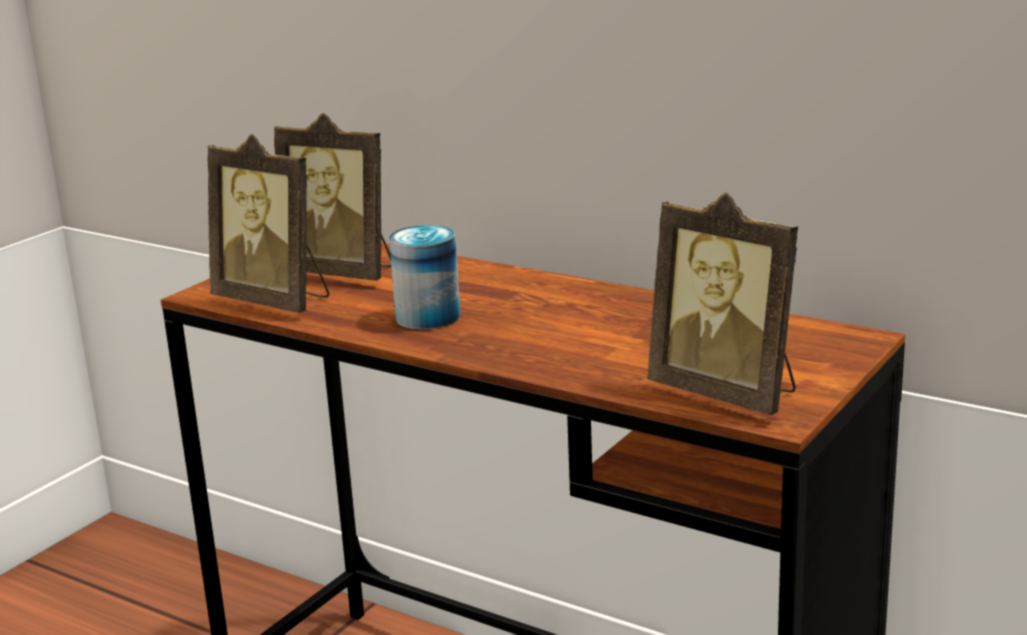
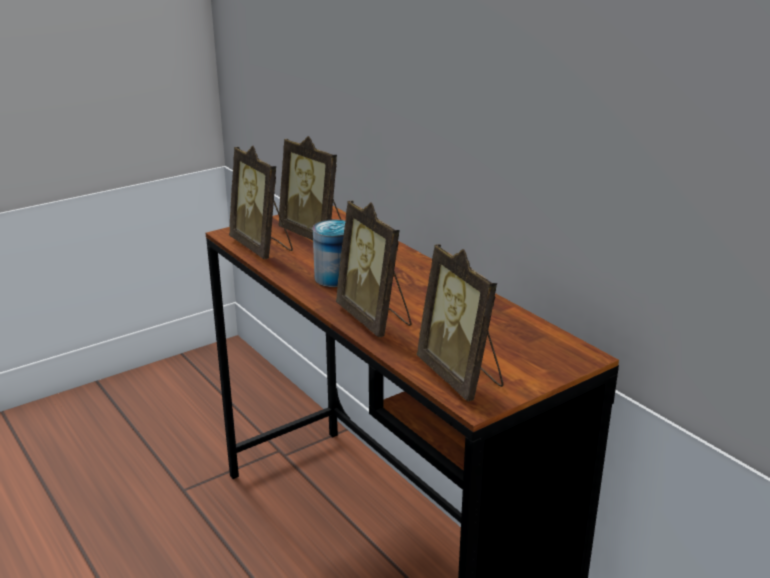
camera: 20 degrees right, 5 degrees up
(539, 353) = (375, 319): none -> picture frame

